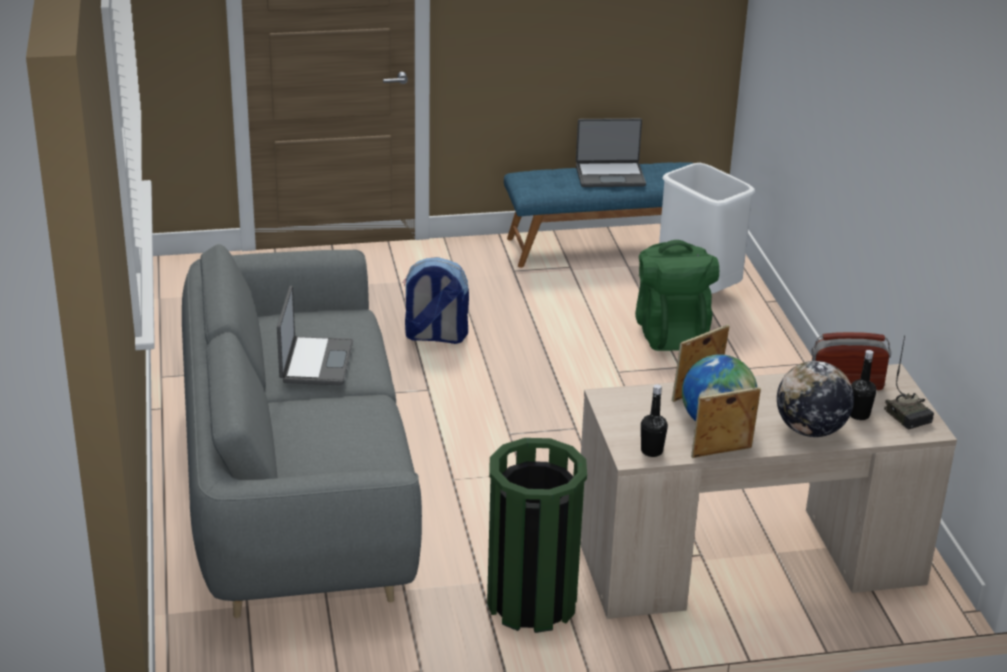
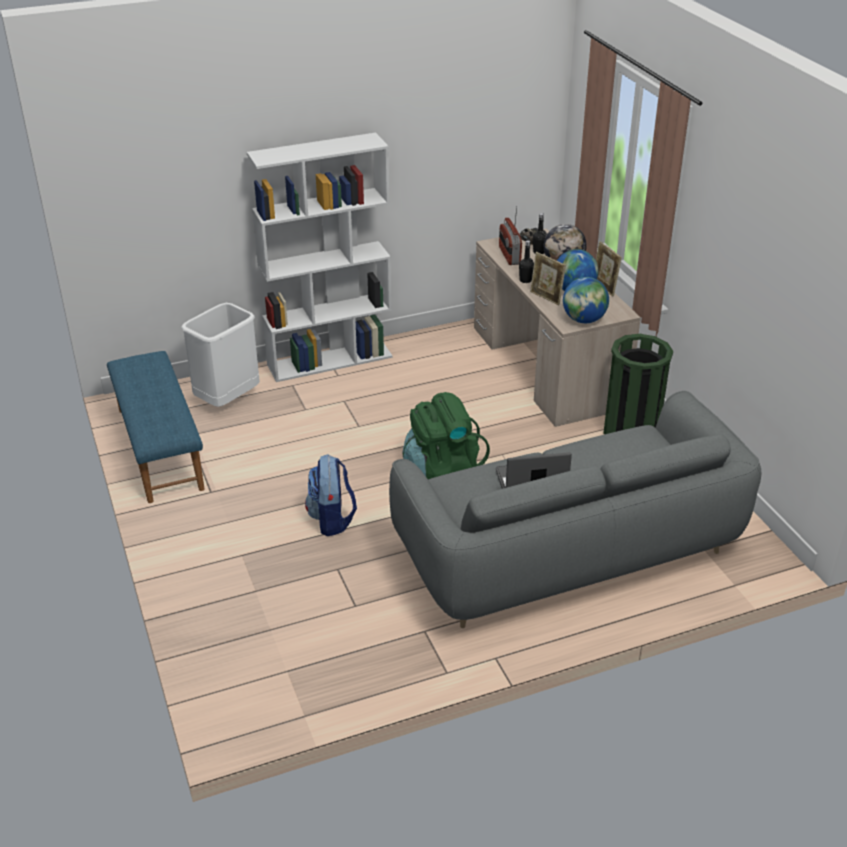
camera: 100 degrees left, 5 degrees up
(610, 175) = (147, 394): laptop -> none
(620, 414) = (584, 320): none -> globe
(651, 451) = (615, 308): black bottle -> black bottle (525, 280)
(671, 332) = (296, 407): green backpack -> green backpack (442, 467)
(784, 366) = (330, 360): none -> white bookcase

